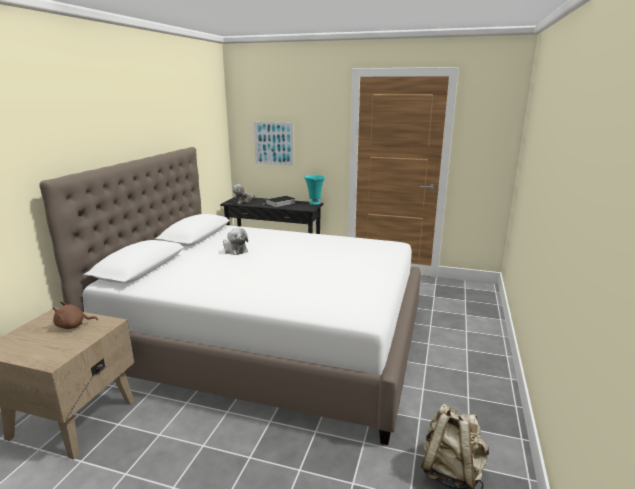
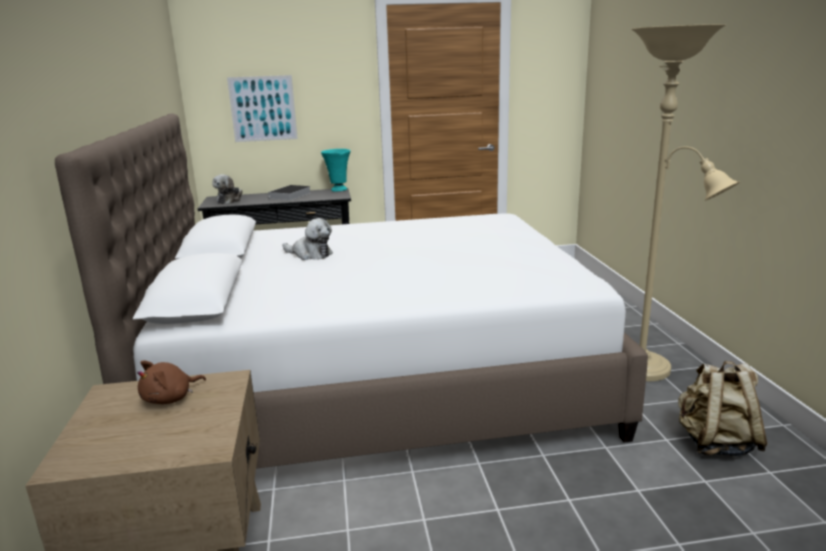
camera: 25 degrees left, 0 degrees up
(460, 393) = (648, 370): none -> beige floor lamp

